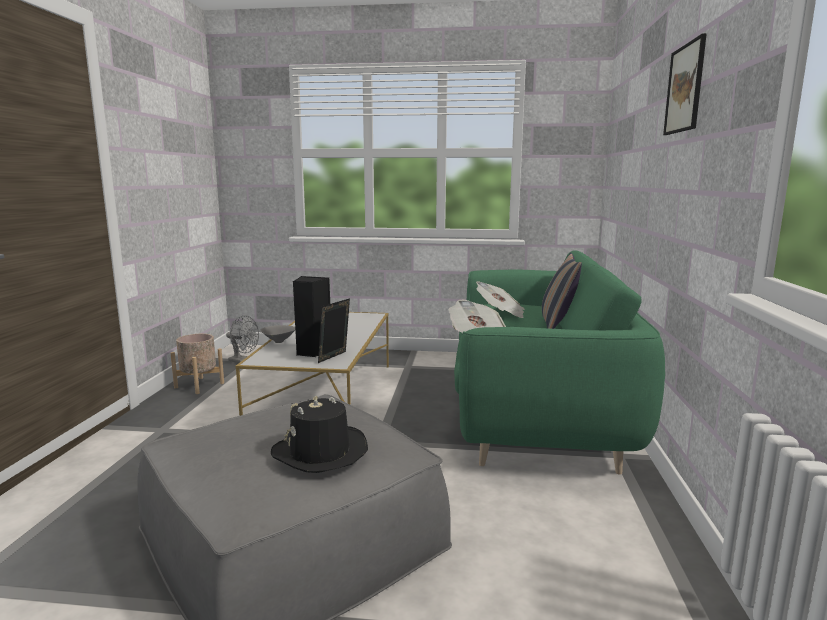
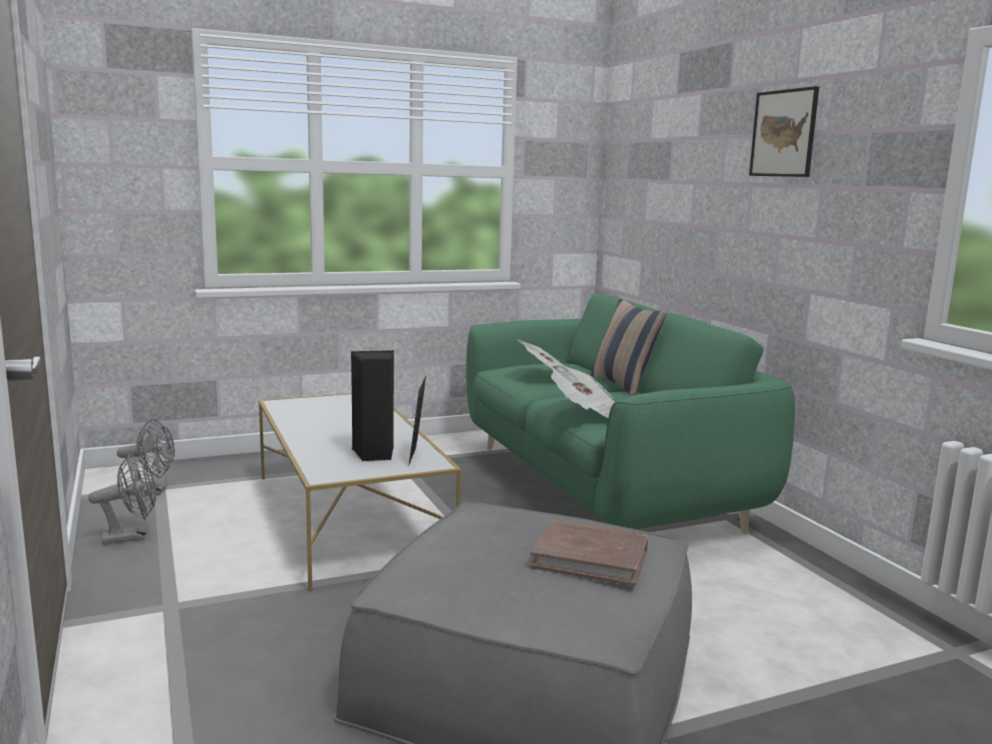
camera: 30 degrees left, 0 degrees up
(199, 385) = (131, 537): beige planter -> grey fan
(278, 342) = (305, 448): grey bowl -> none
(320, 452) = (590, 557): black hat -> brown book

